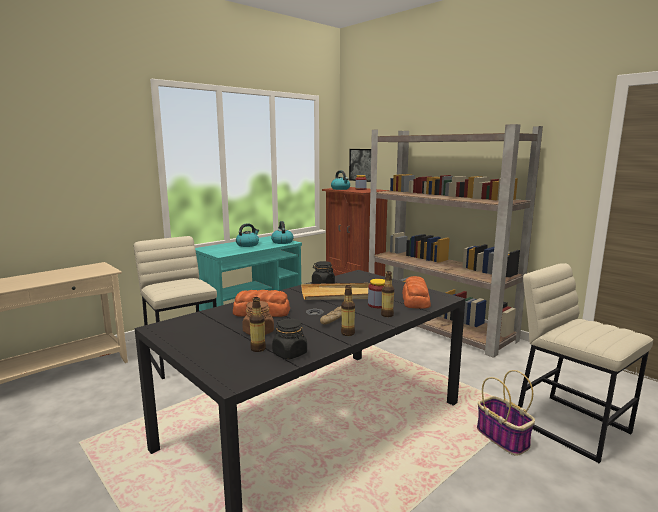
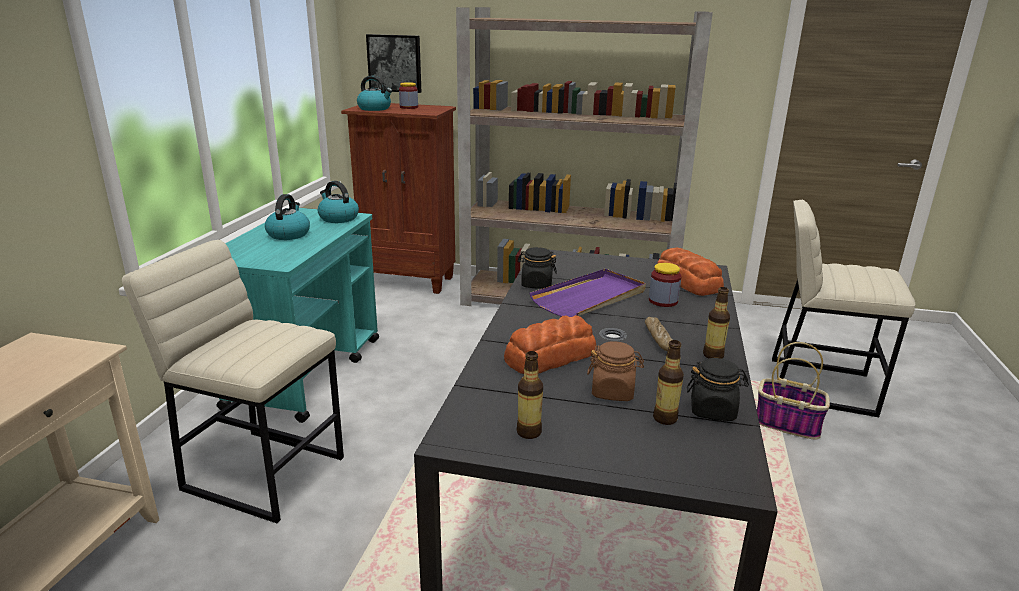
camera: 35 degrees left, 10 degrees up
(338, 295) = (590, 297): beige tray -> purple tray
(387, 315) = (700, 313): bottle -> bottle (529, 432)

